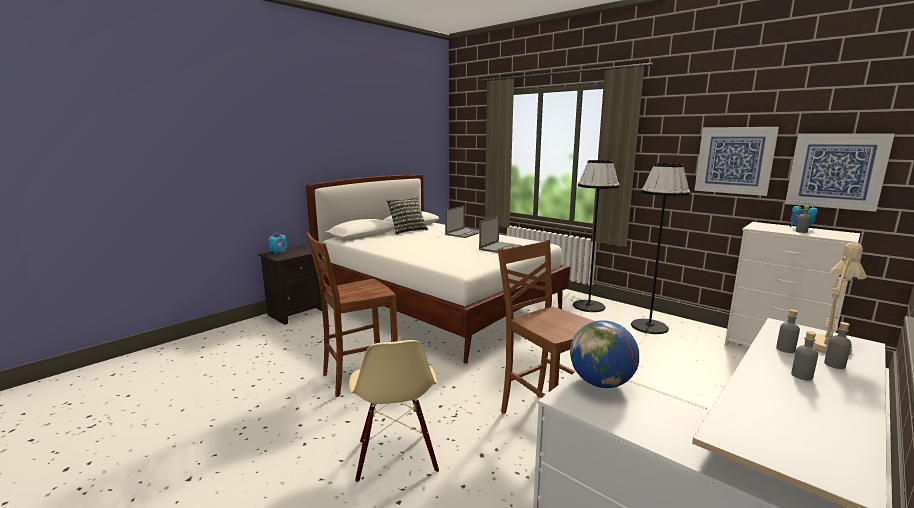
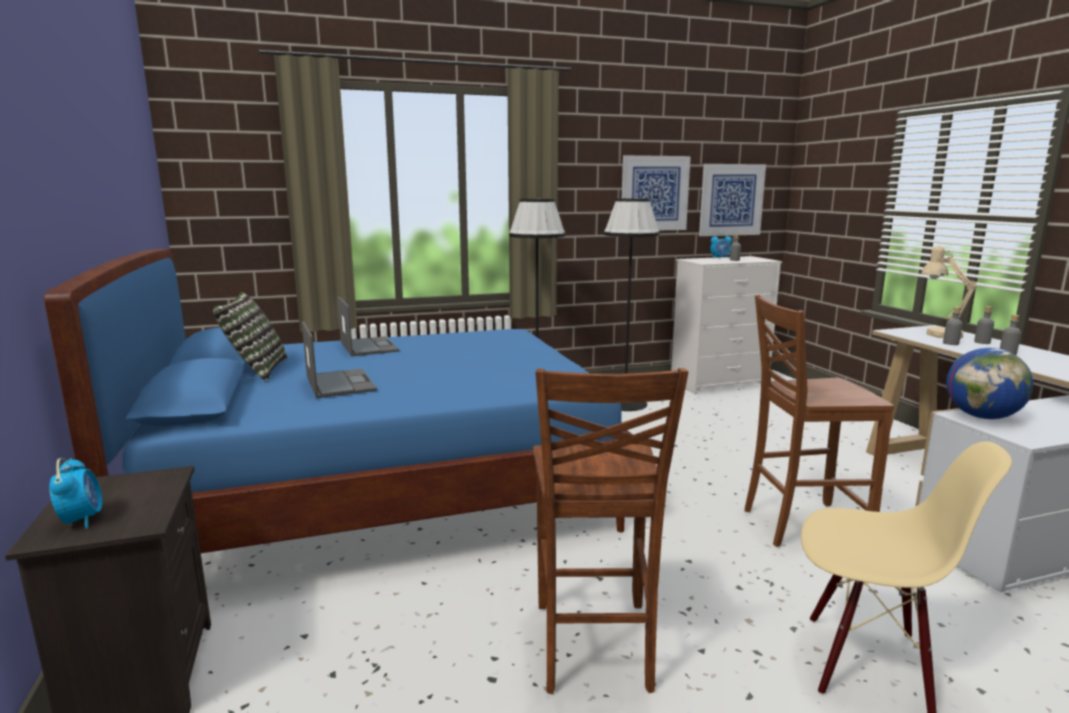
camera: 60 degrees left, 0 degrees up
(437, 305) = (383, 493): white bed -> blue bed
(500, 247) = (497, 348): laptop -> laptop (339, 383)

